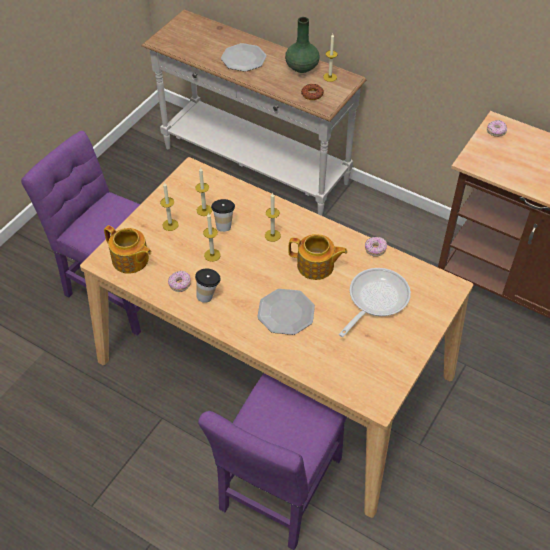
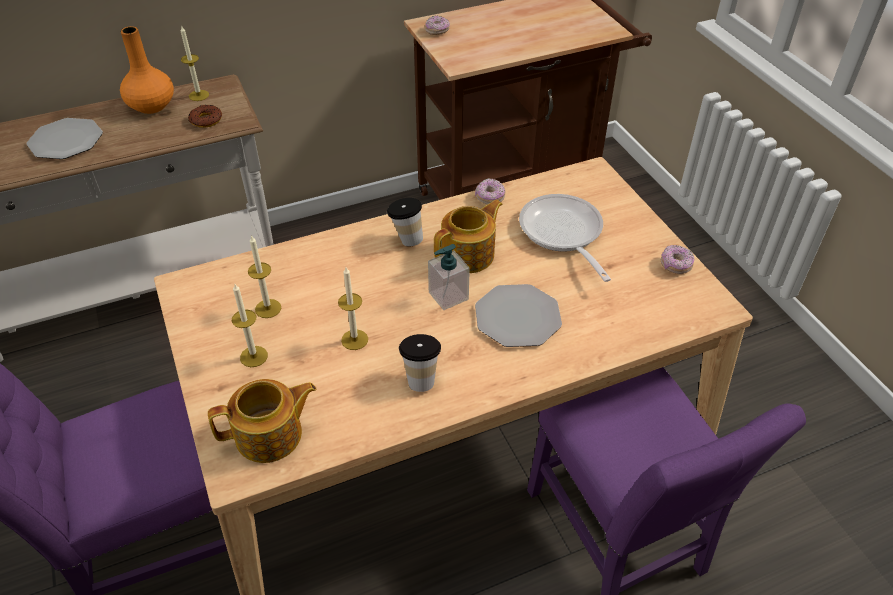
camera: 55 degrees left, 5 degrees down
(179, 284) = (372, 400): donut -> donut (675, 265)
(224, 225) = (315, 302): cup -> cup (406, 239)
(272, 235) = (381, 267): candle -> none
(275, 275) = (448, 296): none -> soap dispenser
(301, 67) = (151, 106): green vase -> orange vase

